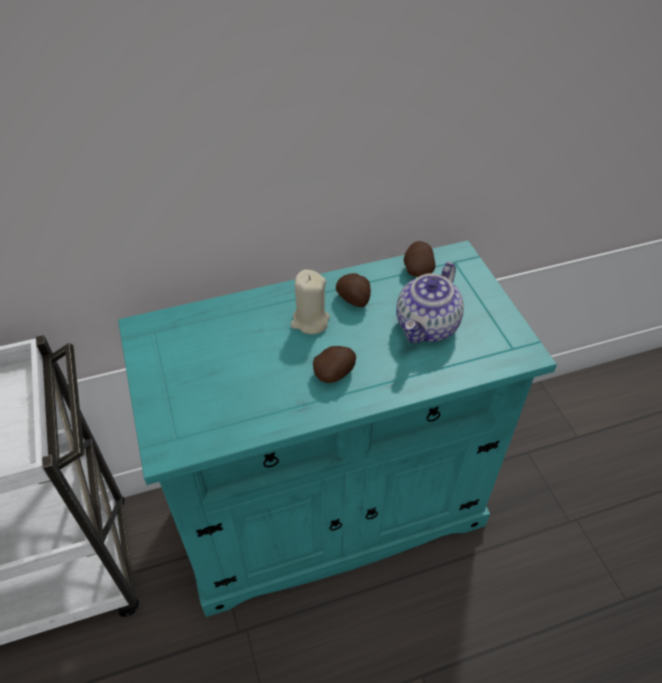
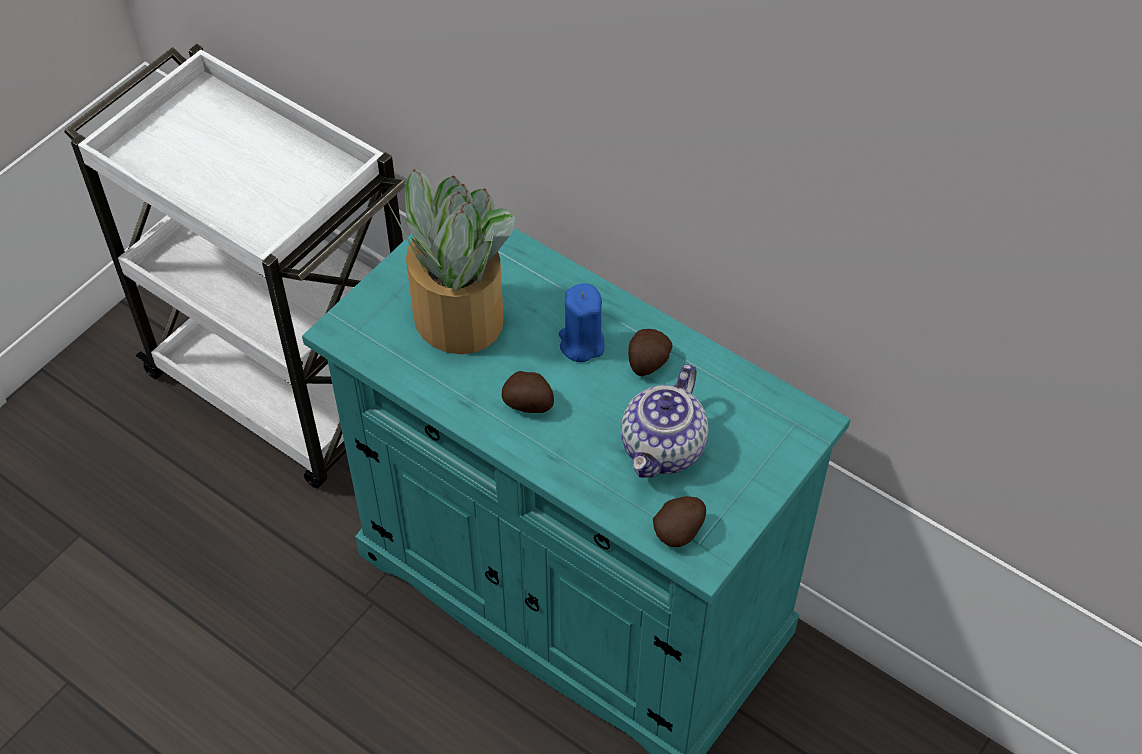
camera: 55 degrees right, 5 degrees up
(223, 372) = (457, 315): none -> potted plant
(310, 321) = (581, 343): beige candle -> blue candle
(417, 269) = (748, 395): potato -> potato (680, 530)
(427, 326) = (664, 449): teapot -> teapot turned 60 degrees counterclockwise

